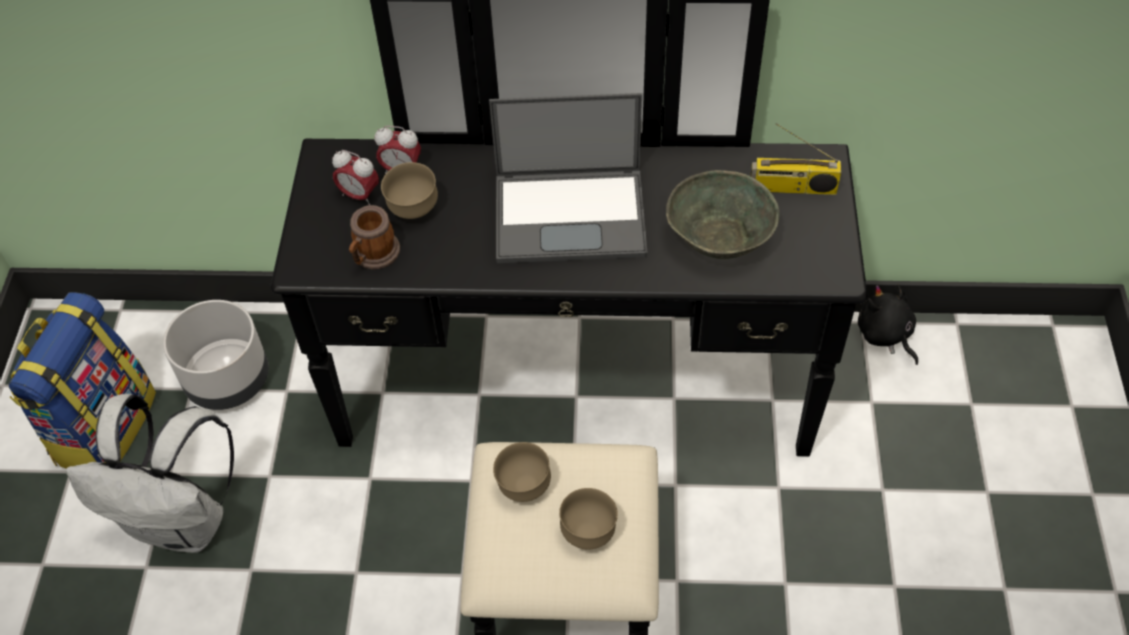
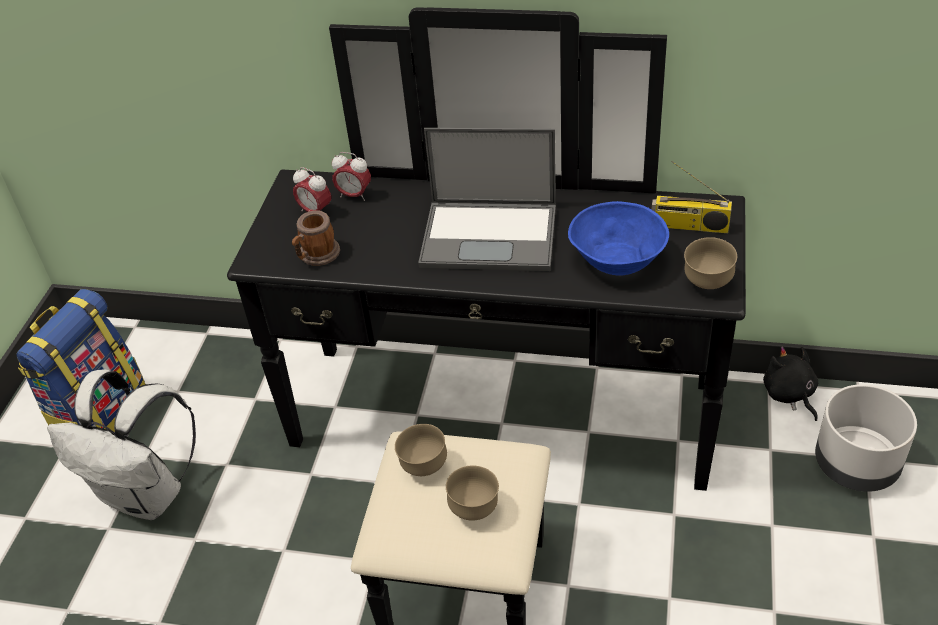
camera: 10 degrees right, 10 degrees down
(229, 380) = (209, 386): grey planter -> grey planter (856, 465)
(413, 210) = (357, 225): brown bowl -> brown bowl (707, 283)
(719, 239) = (616, 261): grey bowl -> blue bowl

